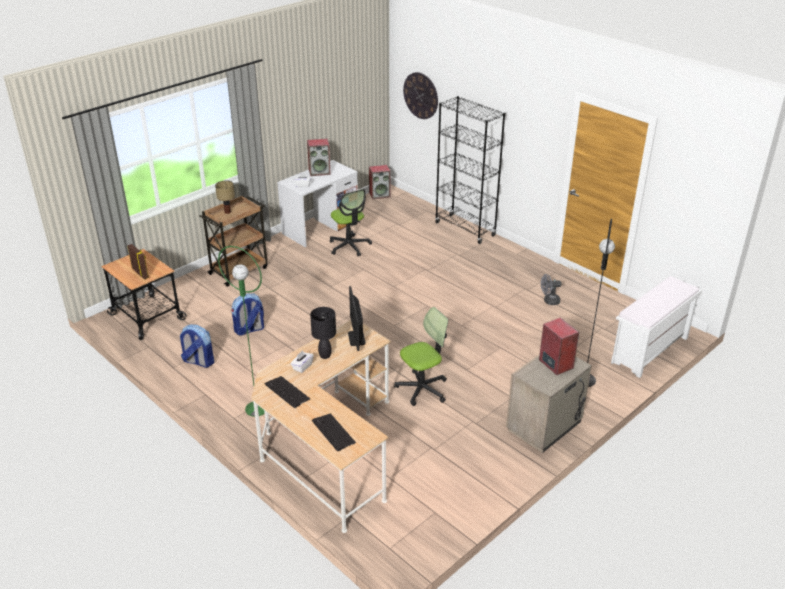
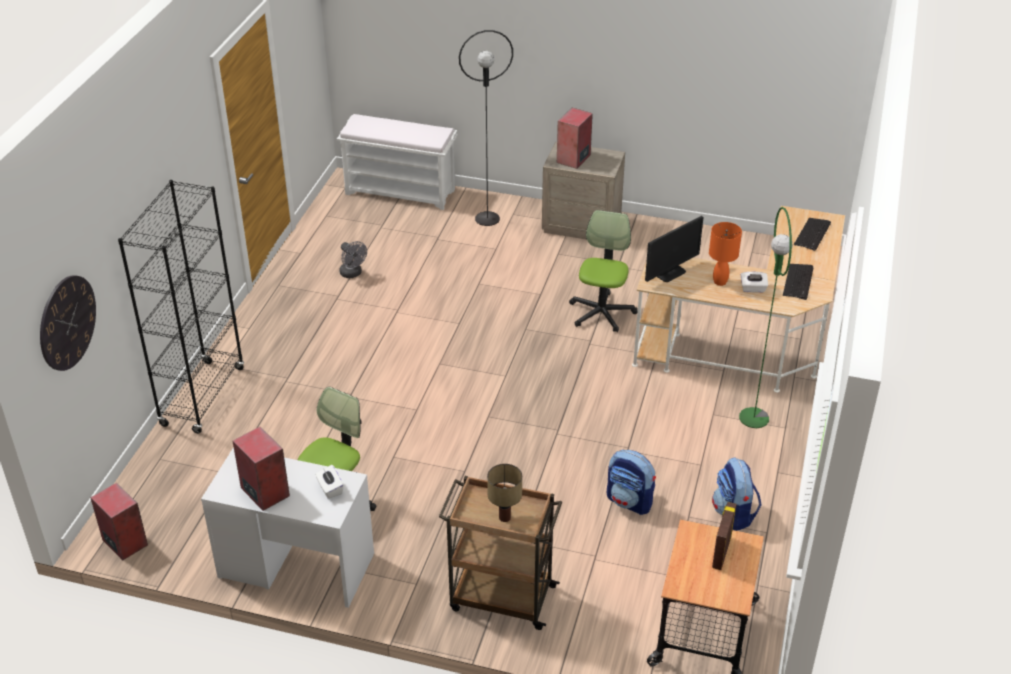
camera: 120 degrees left, 5 degrees up
(325, 355) = (719, 282): black table lamp -> orange table lamp
(422, 389) = (601, 313): office chair -> office chair turned 75 degrees clockwise

